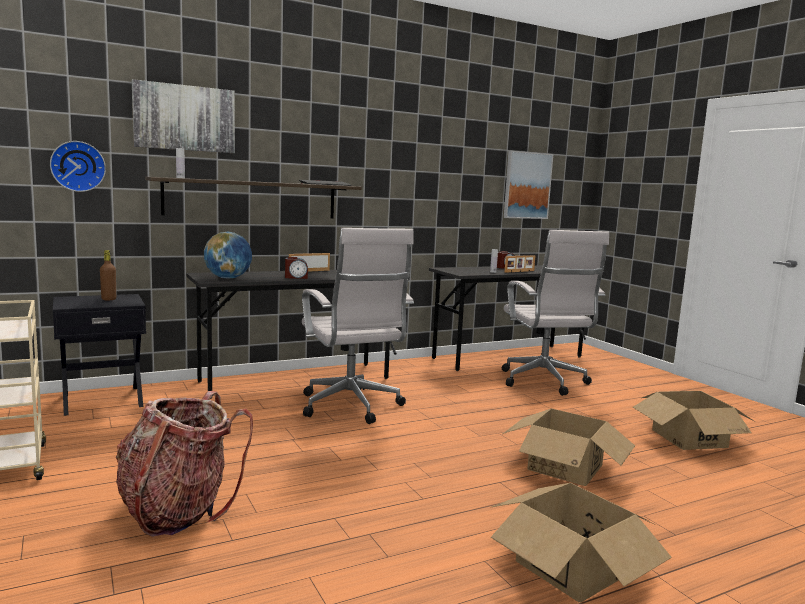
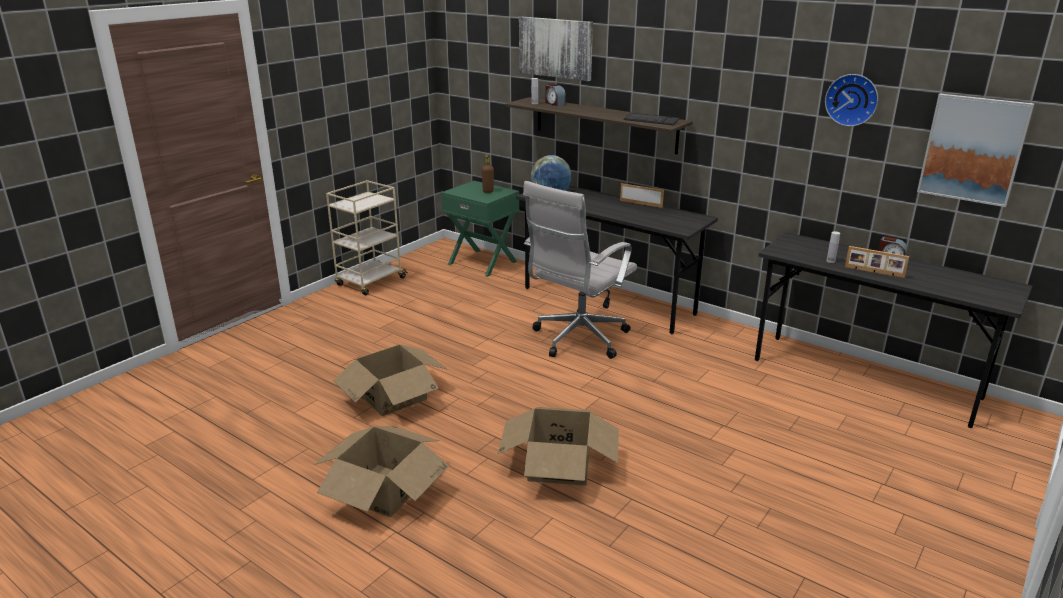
camera: 65 degrees right, 15 degrees up
(78, 166) = (491, 86): wall clock -> wall clock (852, 99)
(102, 400) = (483, 262): black nightstand -> green nightstand
(177, 511) = (359, 341): backpack -> none
(296, 277) = (598, 208): alarm clock -> alarm clock (554, 103)
(544, 382) = (802, 418): white office chair -> none
(689, 438) = (738, 543): cardboard box -> cardboard box (393, 396)

